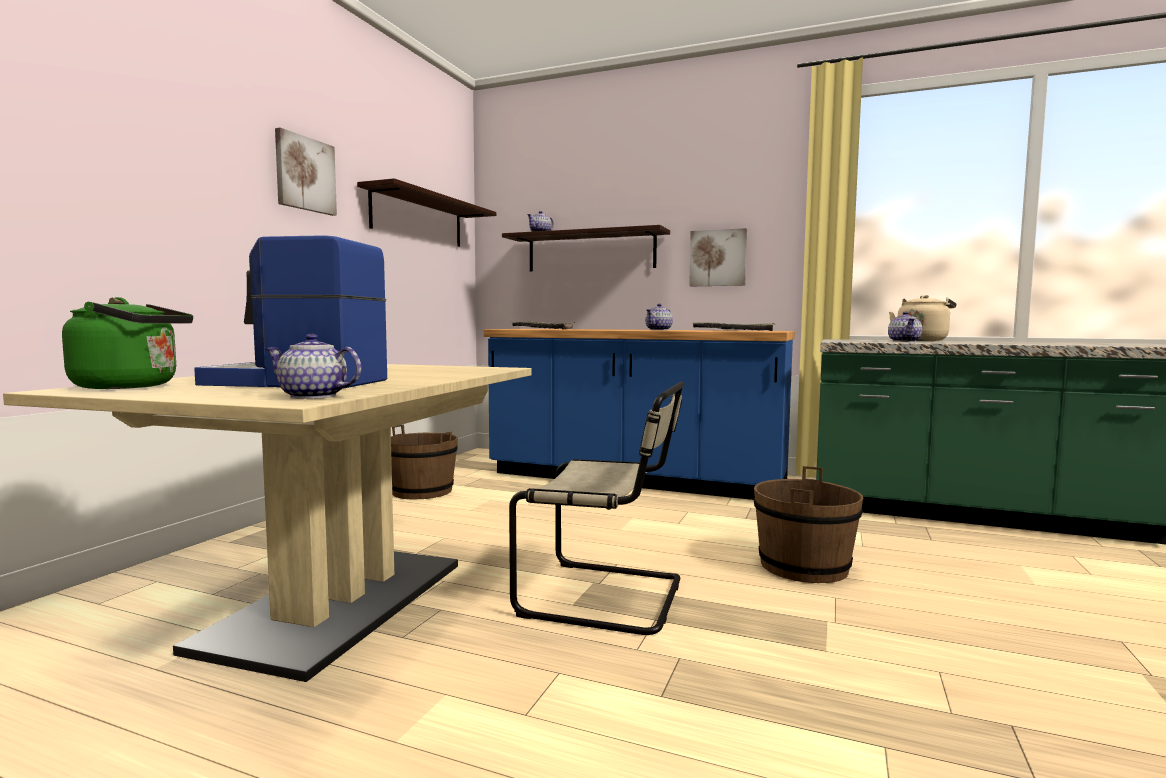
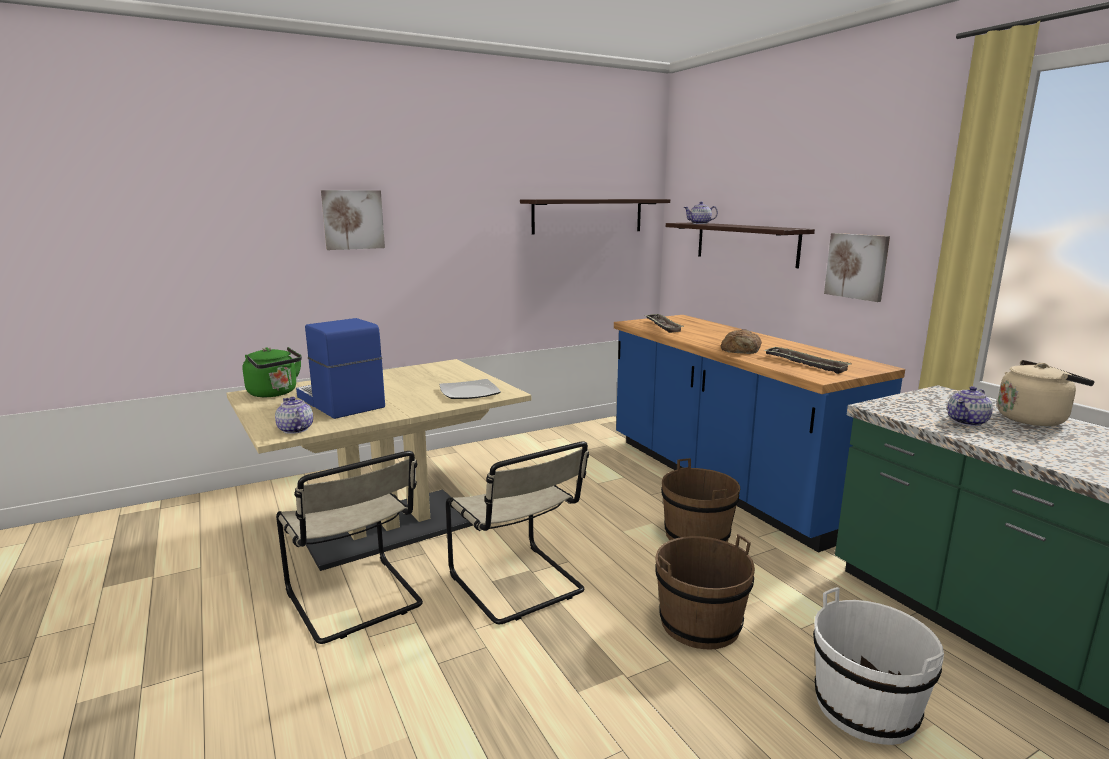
camera: 40 degrees right, 10 degrees up
(305, 174) = (469, 205): picture -> picture (353, 219)
(422, 491) = (548, 448): brown bucket -> brown bucket (697, 535)
(434, 688) = (356, 601): none -> beige chair
(456, 370) = (470, 392): none -> plate
(659, 330) = (741, 349): teapot -> bread
(982, 572) = (865, 708): none -> white bucket

